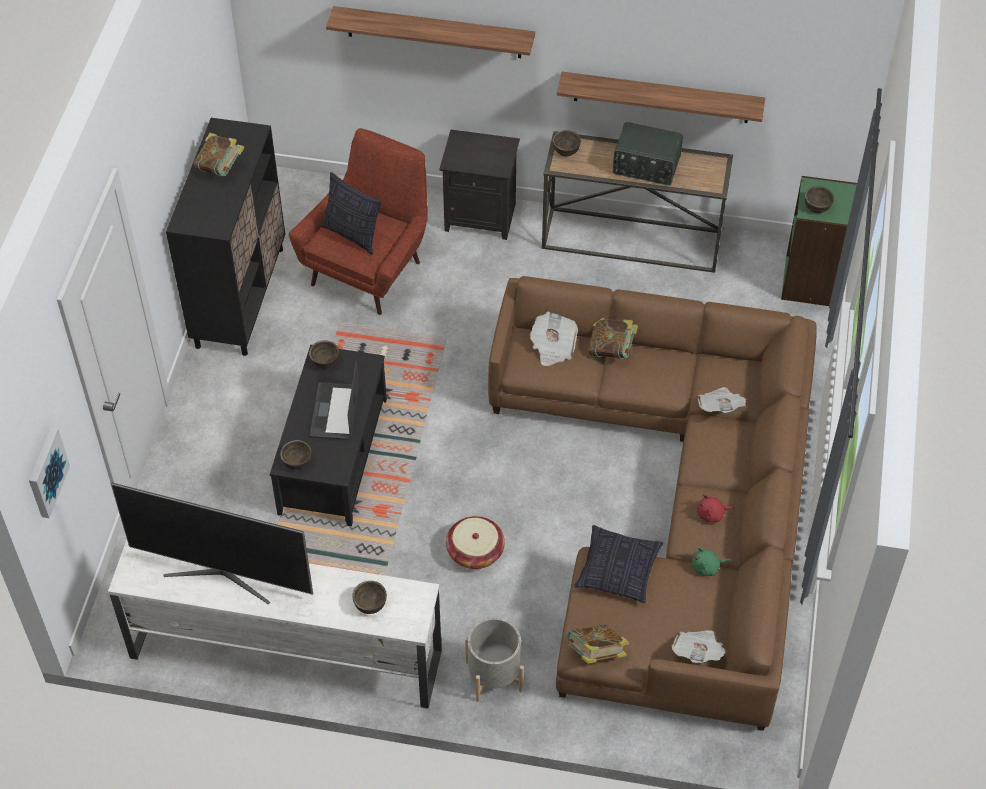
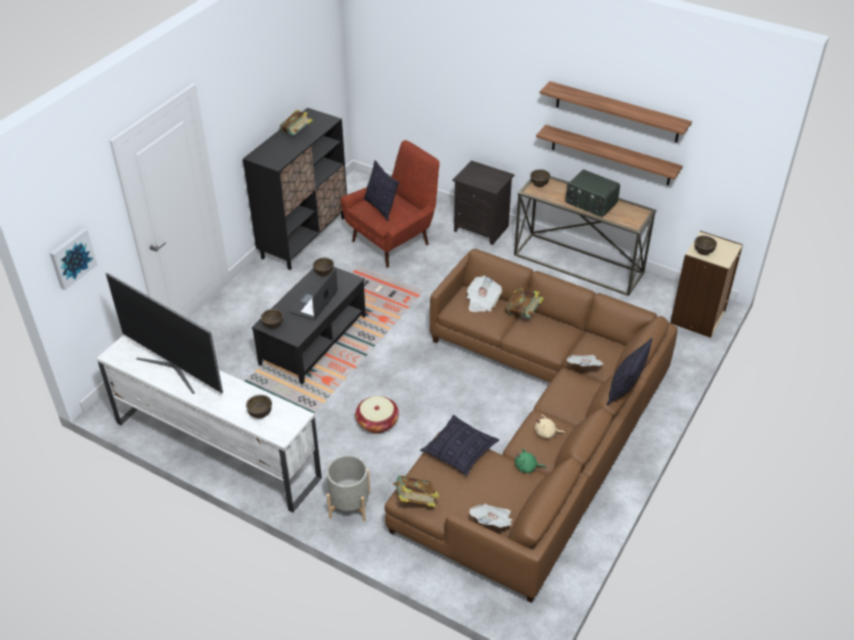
camera: 20 degrees right, 10 degrees down
(434, 32) = (465, 82): shelf -> shelf (617, 112)
(712, 514) = (546, 433): red plush toy -> beige plush toy
(794, 435) = (625, 390): none -> pillow
(812, 281) = (698, 318): green bookcase -> beige bookcase

